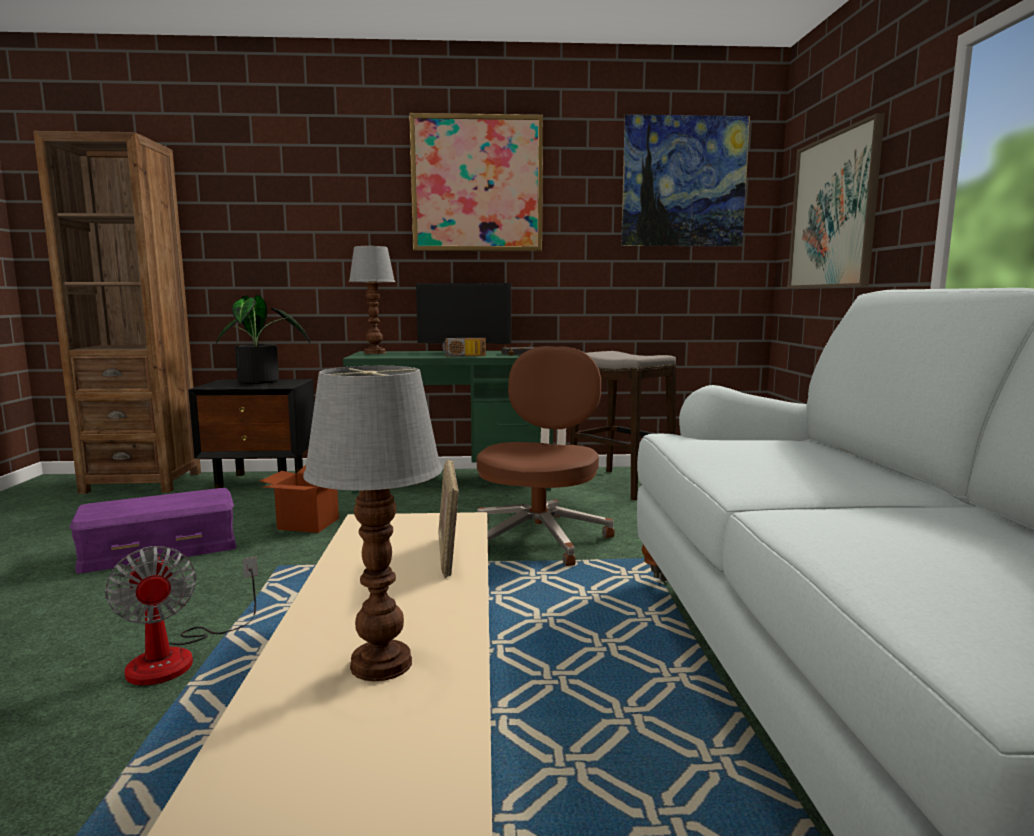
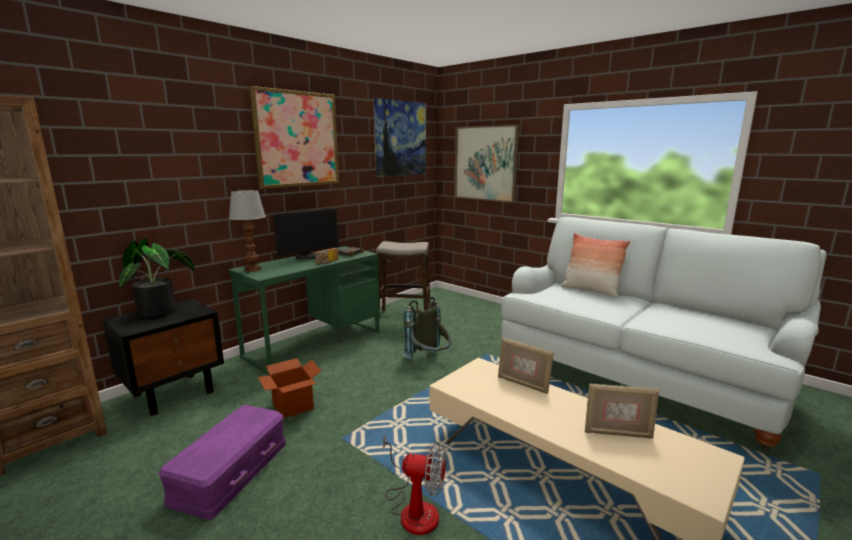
camera: 45 degrees left, 5 degrees up
(383, 664) = (617, 433): table lamp -> picture frame
(540, 537) = (429, 361): brown office chair -> grey backpack
(834, 455) = (590, 291): none -> pillow

